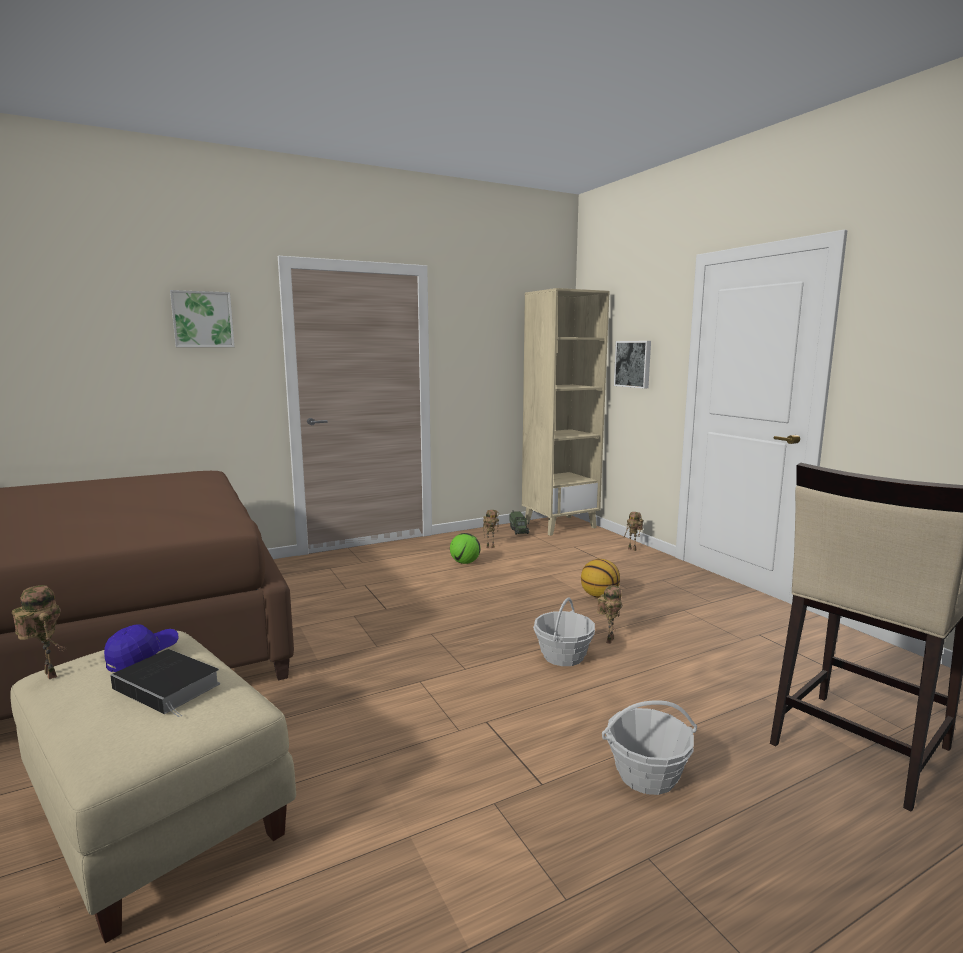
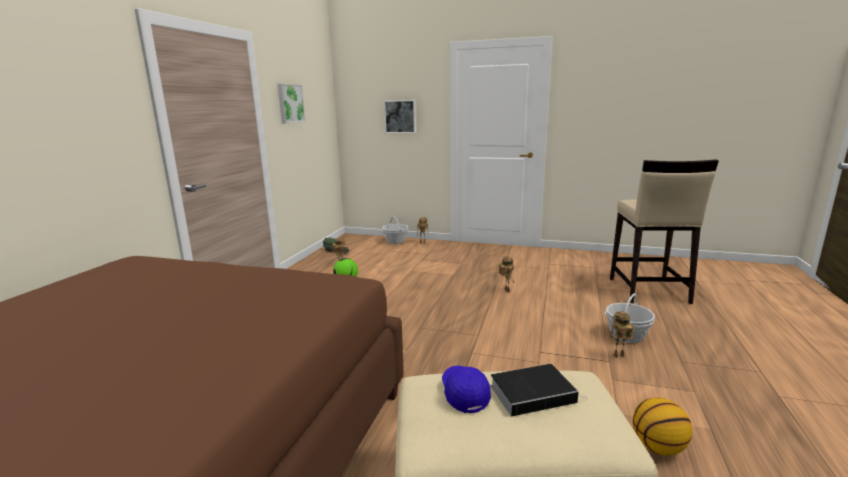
camera: 45 degrees left, 5 degrees up
(47, 675) = (437, 446): toy robot -> toy robot (618, 357)
(202, 319) = (70, 80): picture -> picture (290, 103)
(560, 525) = (354, 241): beige bookcase -> none
(563, 656) = (504, 307): basket -> basket (395, 241)
(599, 596) = (458, 272): basketball -> basketball (657, 447)

